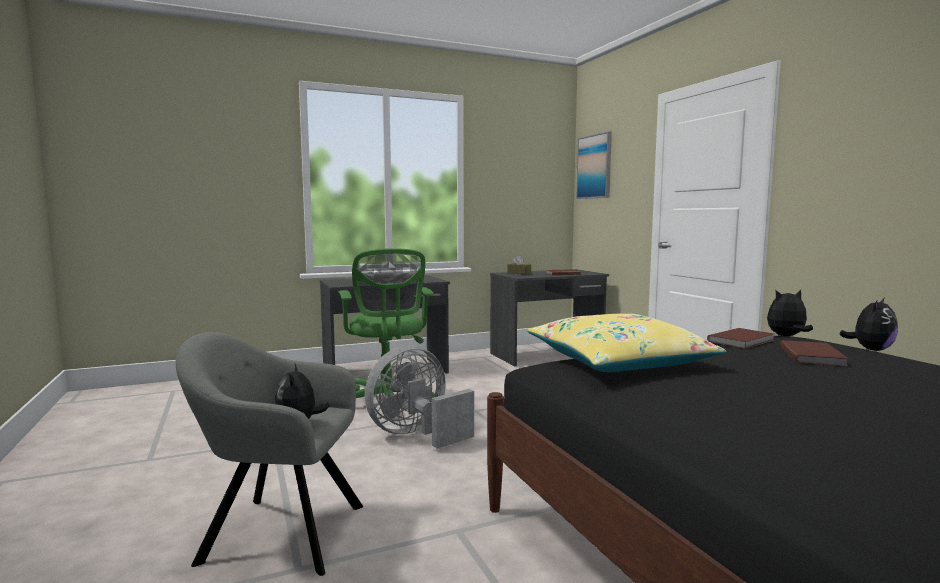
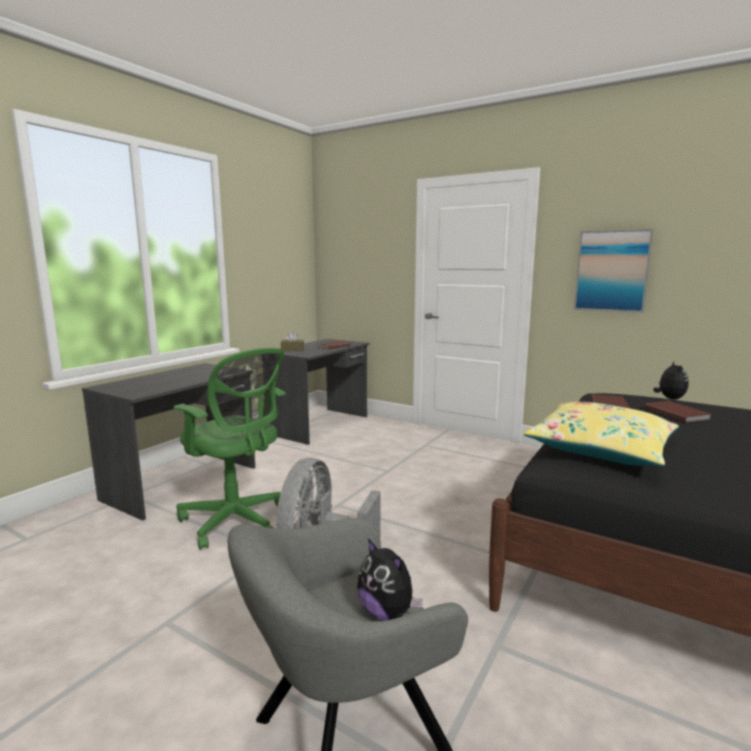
camera: 35 degrees left, 5 degrees up
(594, 167) = (341, 240): picture -> picture (612, 271)
(787, 336) = (607, 394): plush toy -> none

